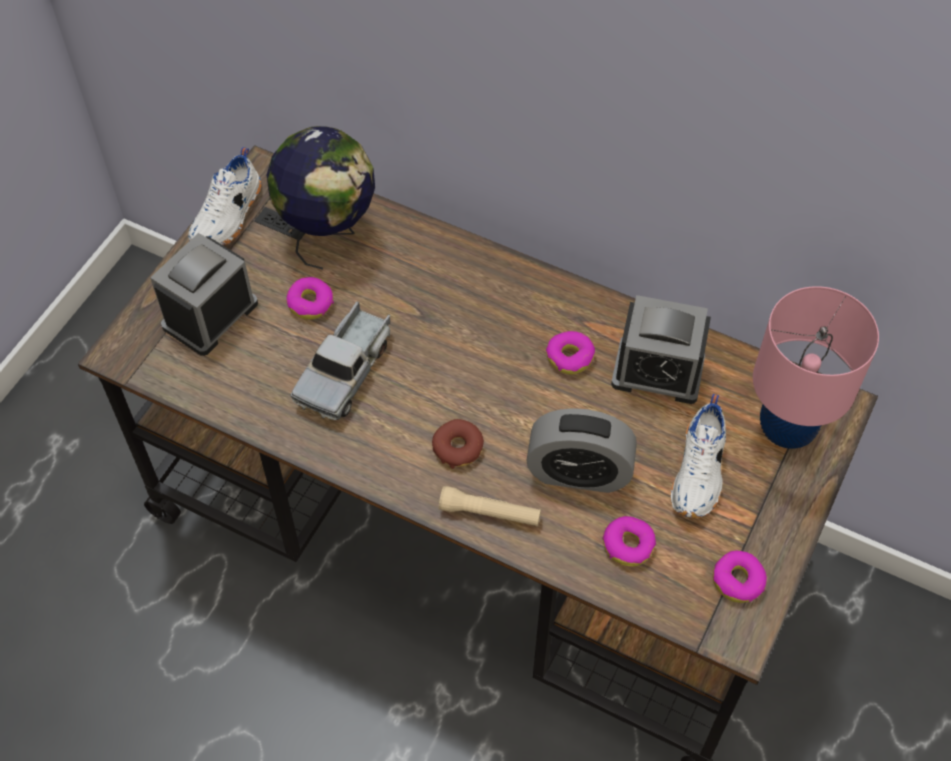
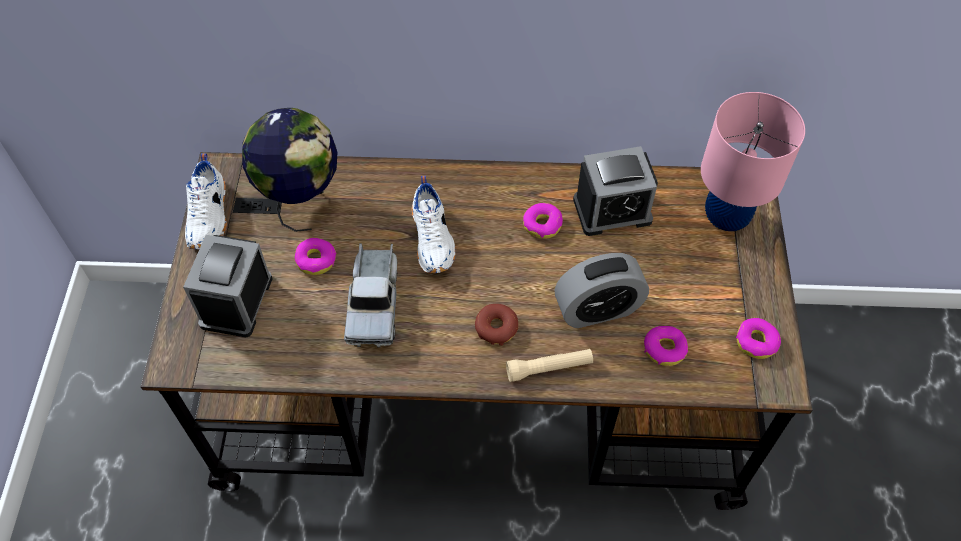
camera: 25 degrees left, 0 degrees up
(700, 471) = (684, 272): white shoe -> white shoe (433, 238)

